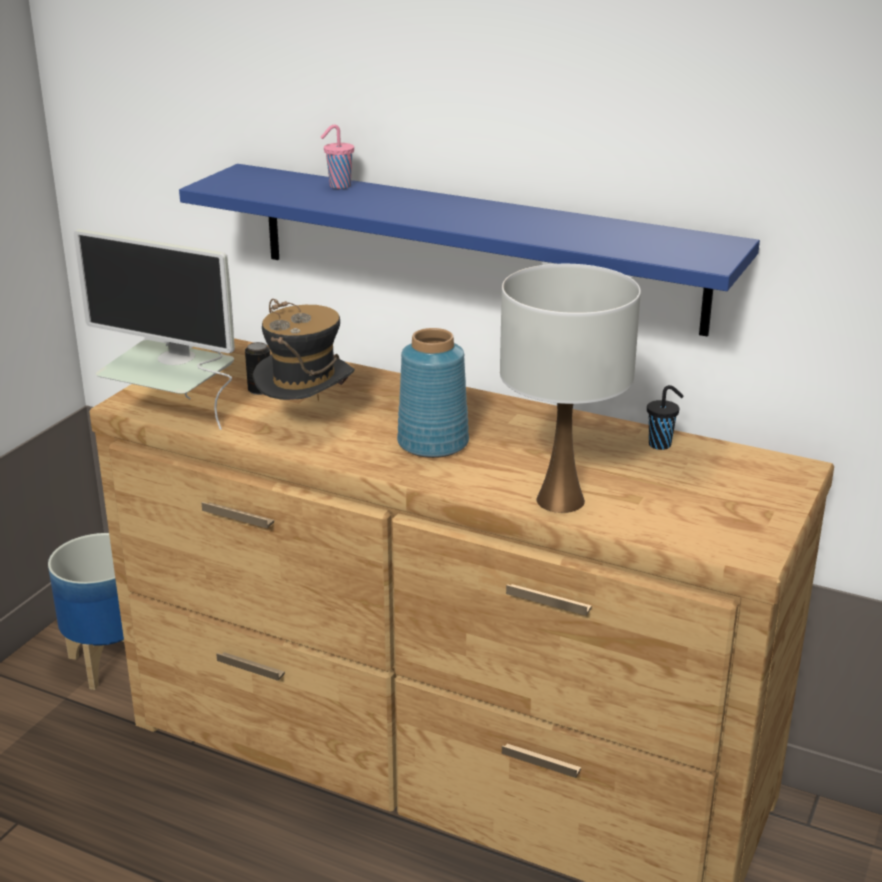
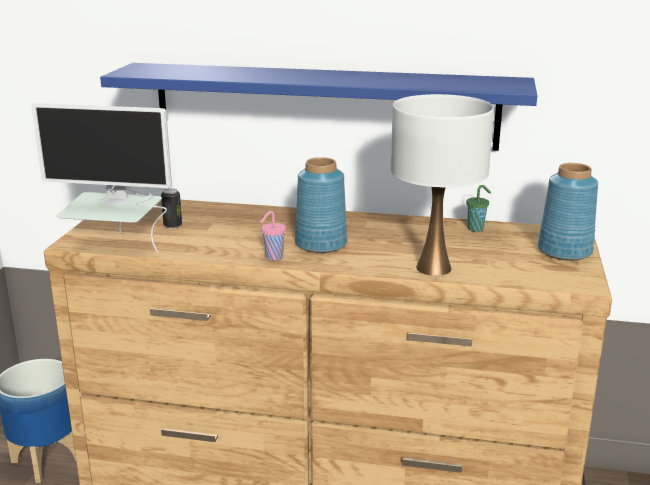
camera: 15 degrees left, 5 degrees down
(306, 423) = (220, 242): hat -> none
(338, 186) = (220, 69): pink cup -> pink cup (273, 257)
(661, 445) = (476, 229): black cup -> green cup
(764, 498) = (565, 251): none -> blue vase

